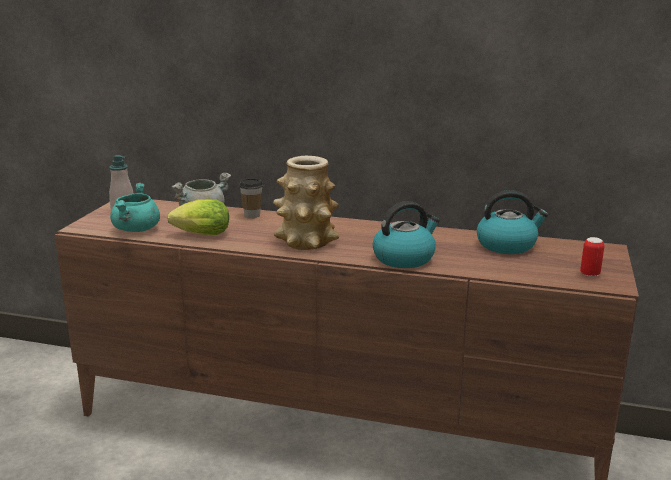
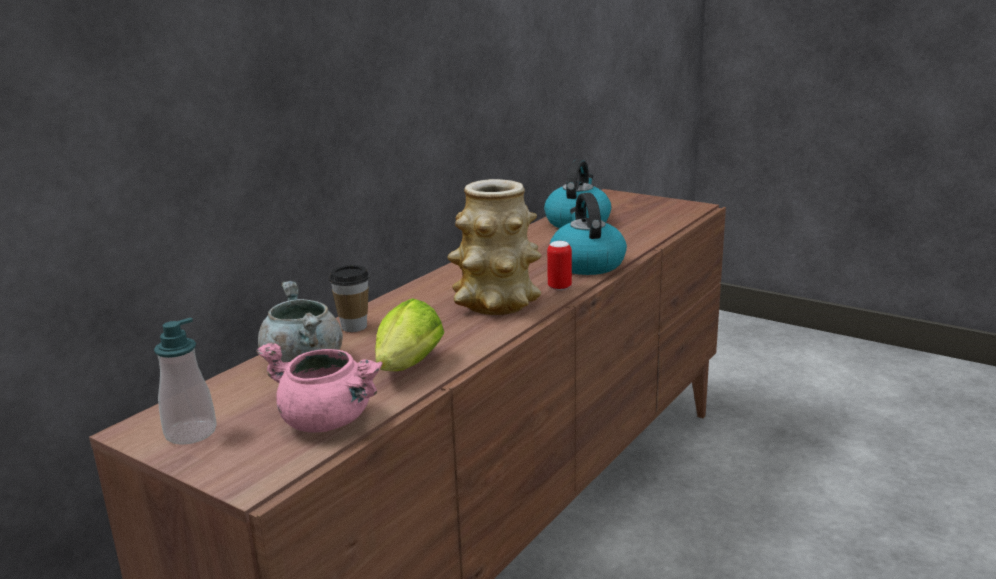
camera: 70 degrees left, 0 degrees up
(136, 230) = (328, 421): turquoise cooking pot -> pink cooking pot
(589, 274) = (667, 209): can -> can (559, 287)

